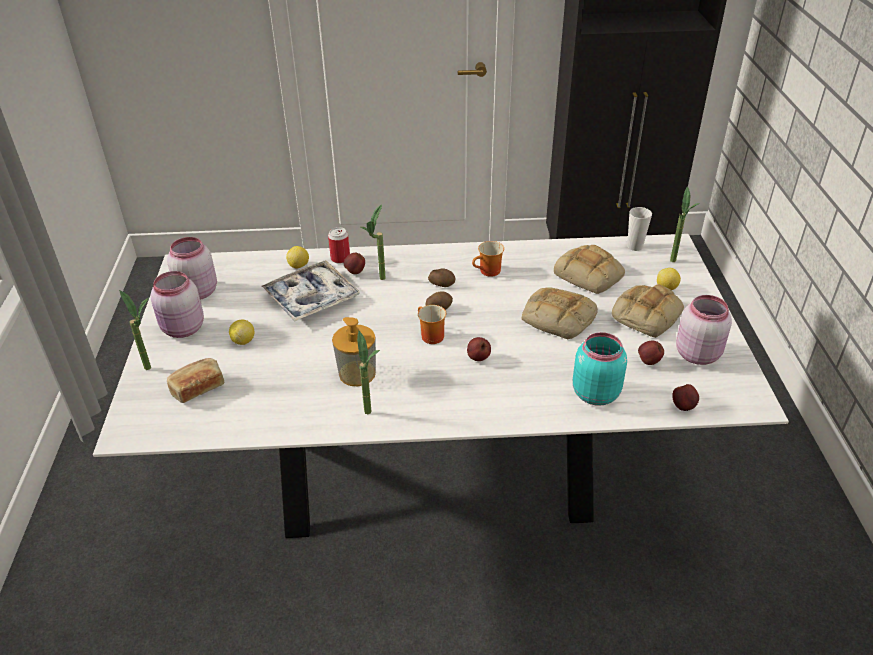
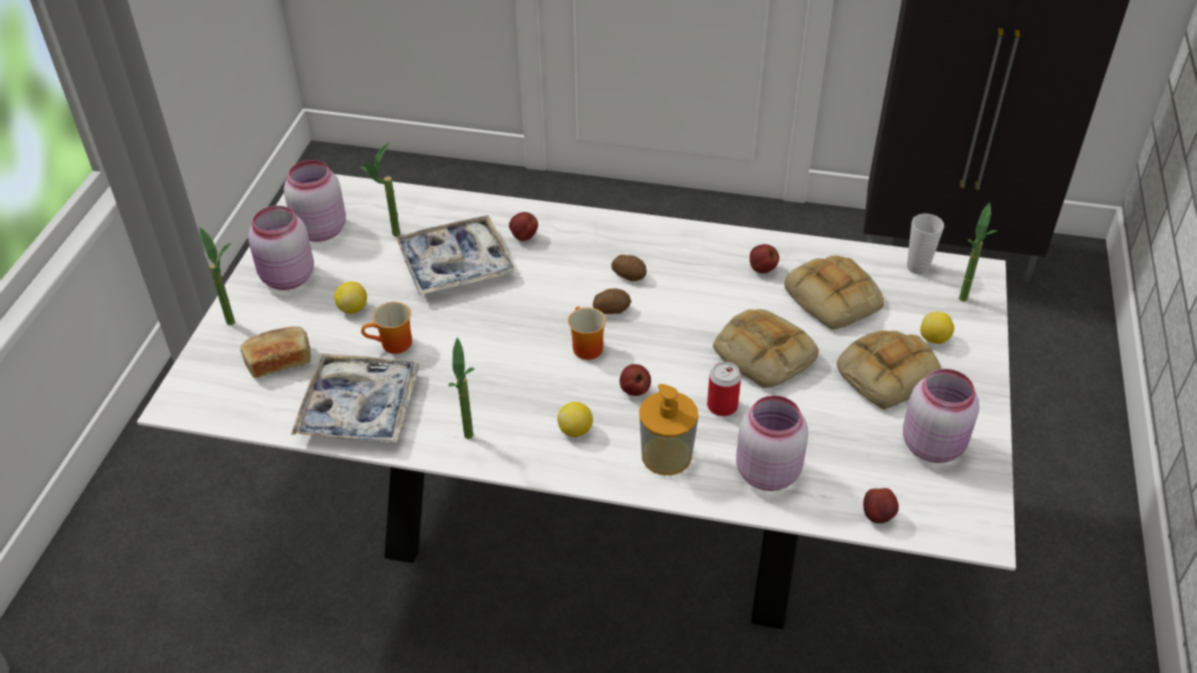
camera: 15 degrees right, 5 degrees up
(275, 409) = (359, 408): none -> tray
(299, 266) = (456, 215): lemon -> lemon (575, 430)
(340, 258) = (512, 214): can -> can (722, 406)
(357, 373) = (474, 381): soap dispenser -> soap dispenser (666, 455)
(378, 281) = (549, 256): potted plant -> potted plant (389, 238)
(489, 272) = (698, 269): mug -> mug (393, 345)
(594, 393) = (766, 471): turquoise jar -> pink jar
(648, 361) = (859, 442): apple -> apple (762, 269)

